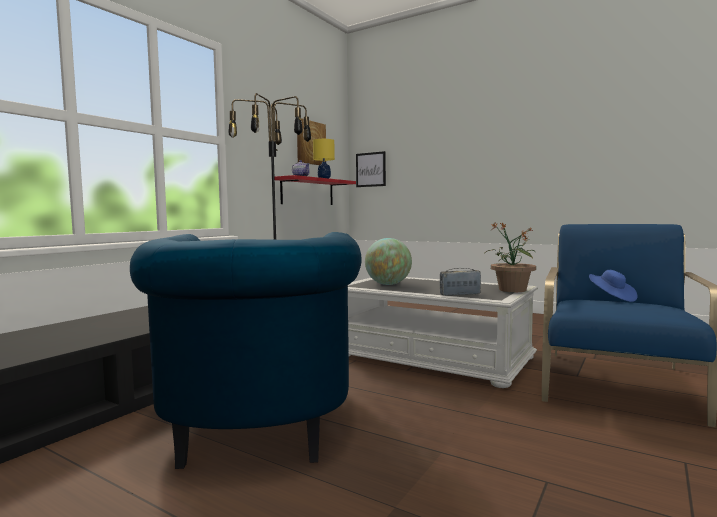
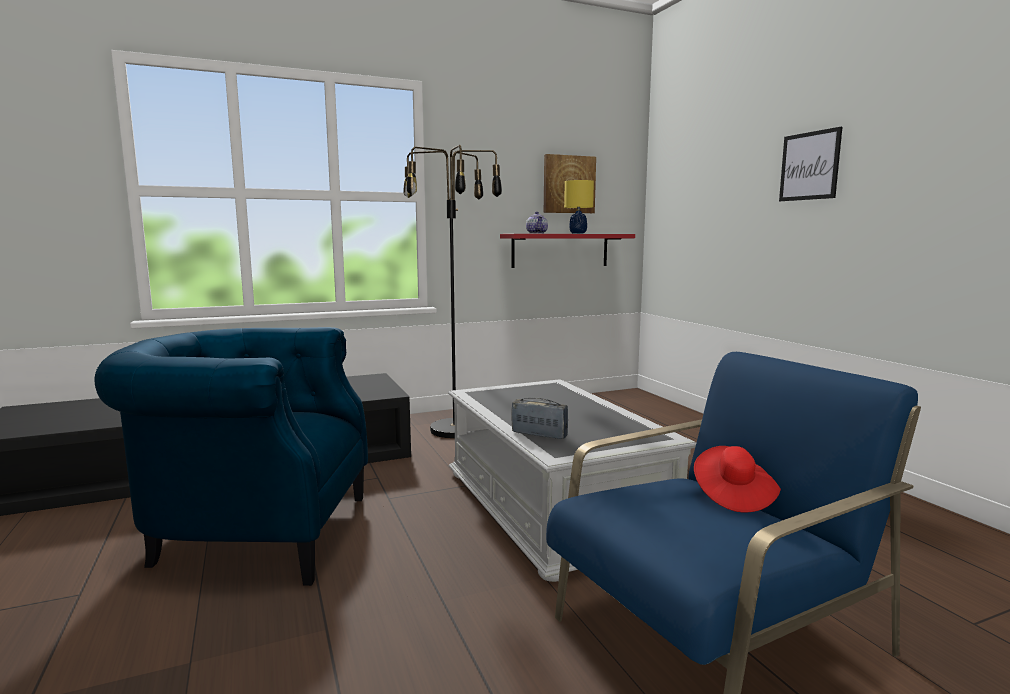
camera: 35 degrees right, 5 degrees up
(259, 427) = (253, 534): blue armchair -> blue armchair turned 60 degrees clockwise
(370, 169) = (666, 215): picture -> picture (809, 166)
(388, 284) = (516, 398): globe -> none
(512, 290) = (630, 442): potted plant -> none
(611, 298) = (733, 495): blue hat -> red hat

